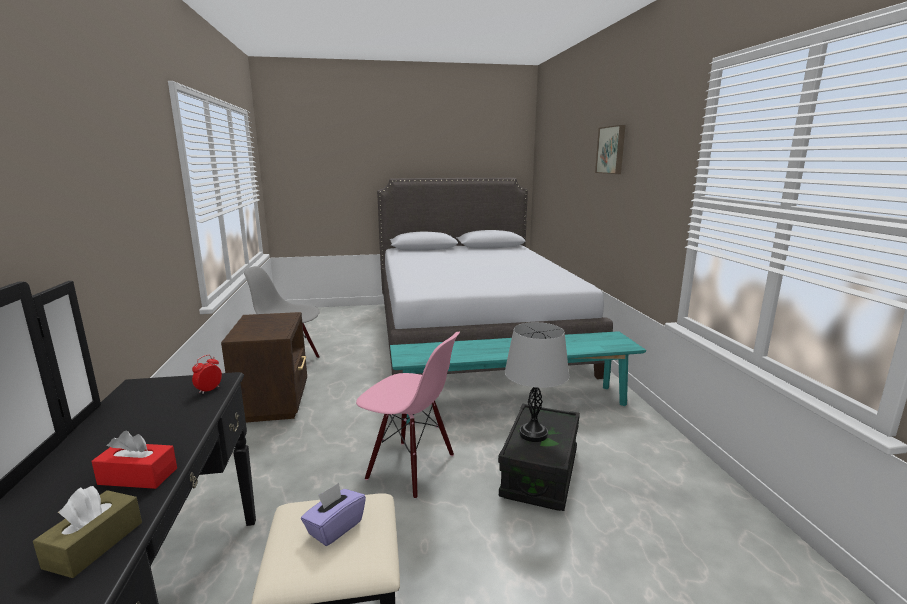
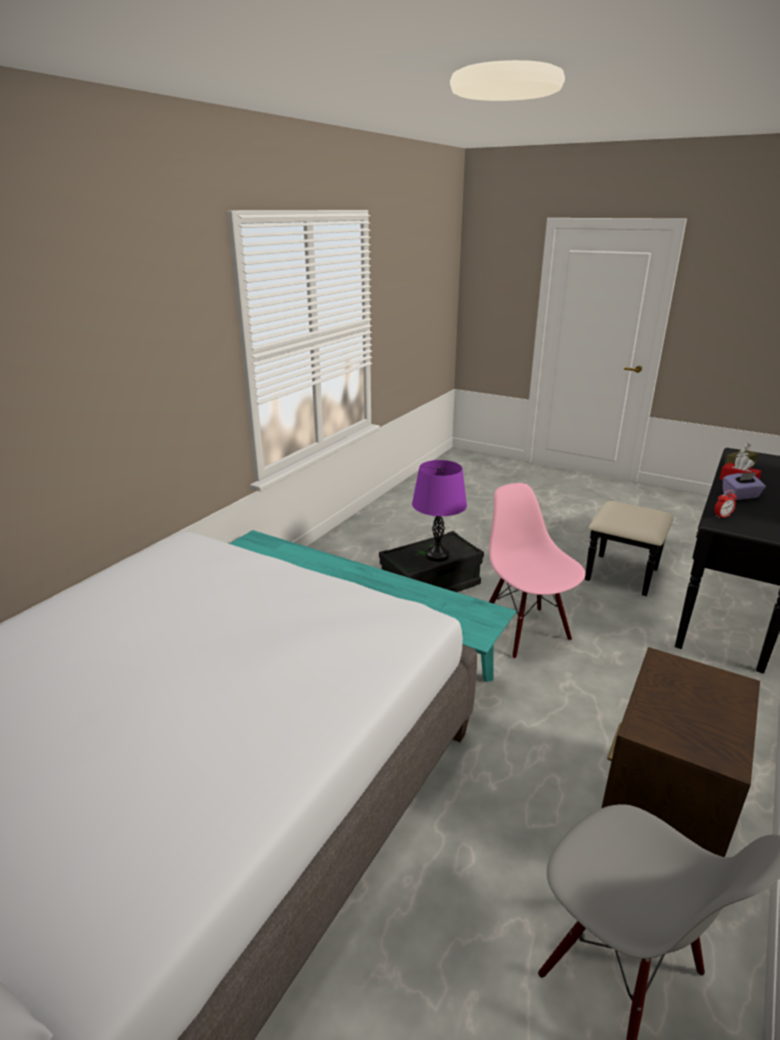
camera: 140 degrees left, 10 degrees up
(335, 528) = (630, 514): purple tissue box -> purple tissue box (740, 496)
(533, 434) = (437, 555): grey table lamp -> purple table lamp
(612, 150) = (58, 334): picture -> none

